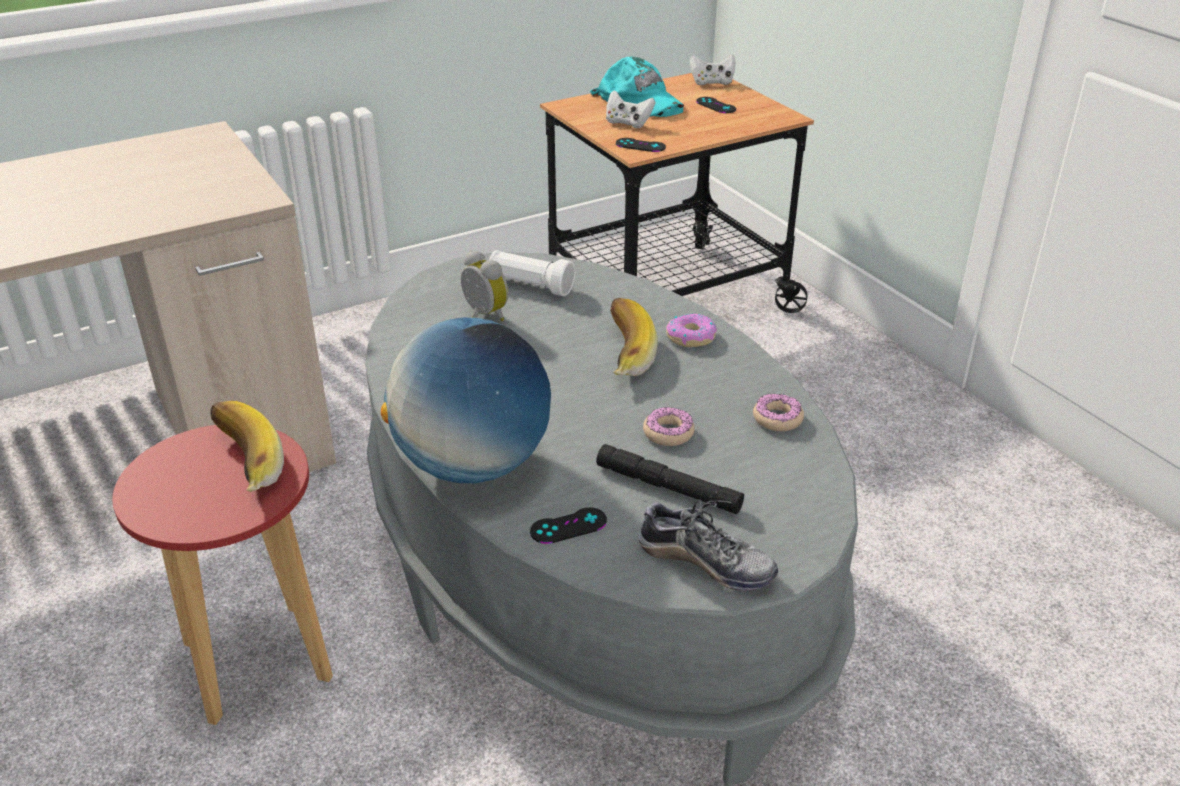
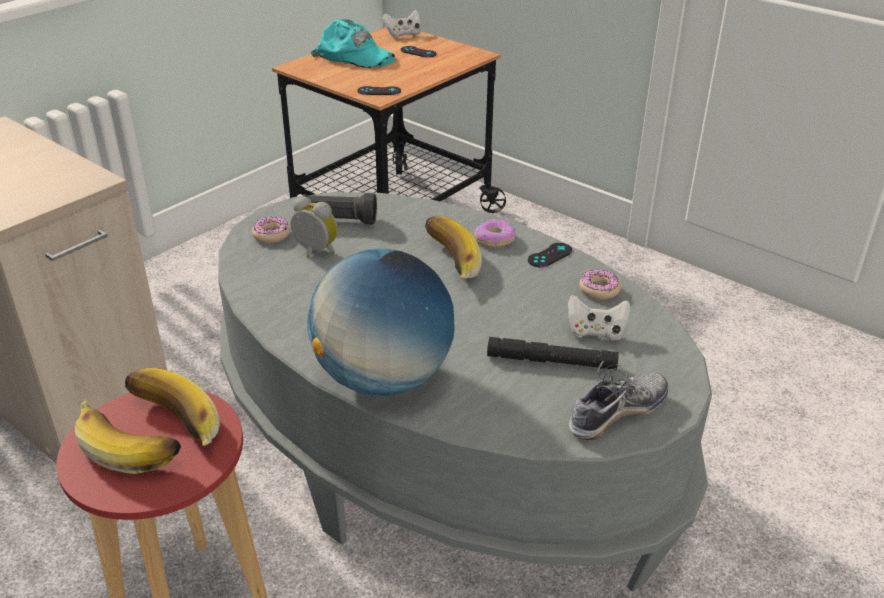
camera: 20 degrees left, 0 degrees up
(193, 477) = (132, 446): none -> banana
(530, 286) = (339, 220): white flashlight -> black flashlight
(568, 526) = (493, 410): black game controller -> black game controller (550, 255)
(628, 123) = (357, 75): white game controller -> white game controller (596, 332)
(668, 433) = (524, 318): donut -> donut (271, 235)
(706, 562) = (616, 413): shoe -> shoe turned 45 degrees counterclockwise

